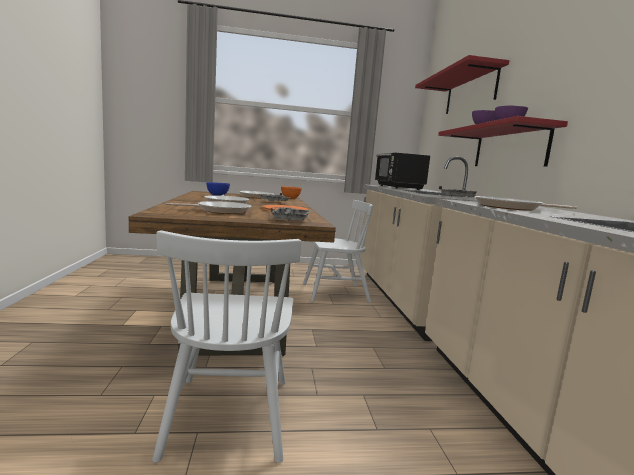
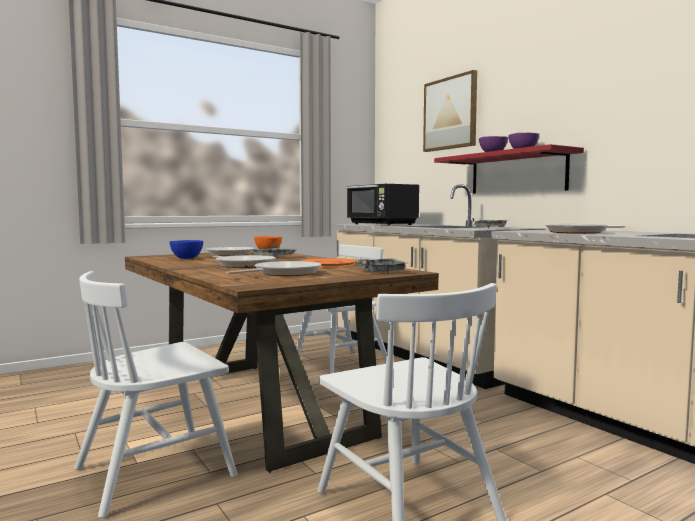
camera: 25 degrees left, 5 degrees down
(123, 333) = (155, 471): none -> white chair
(470, 92) = (450, 113): red shelf -> picture

